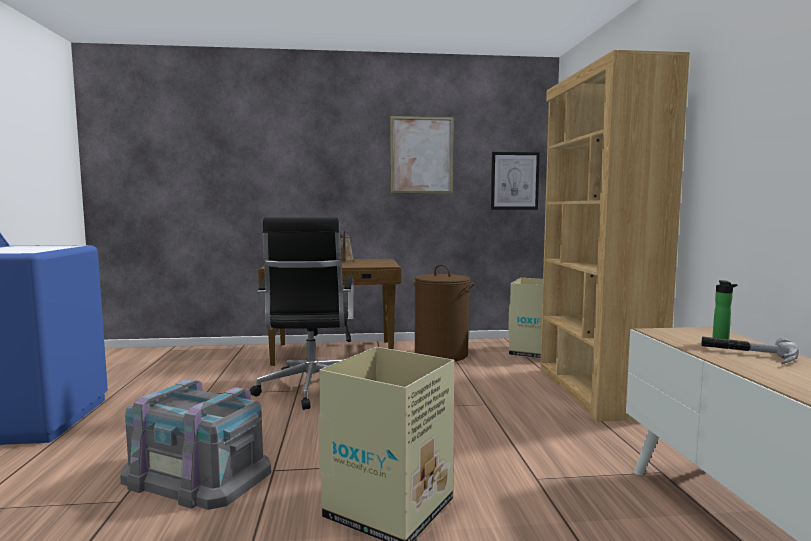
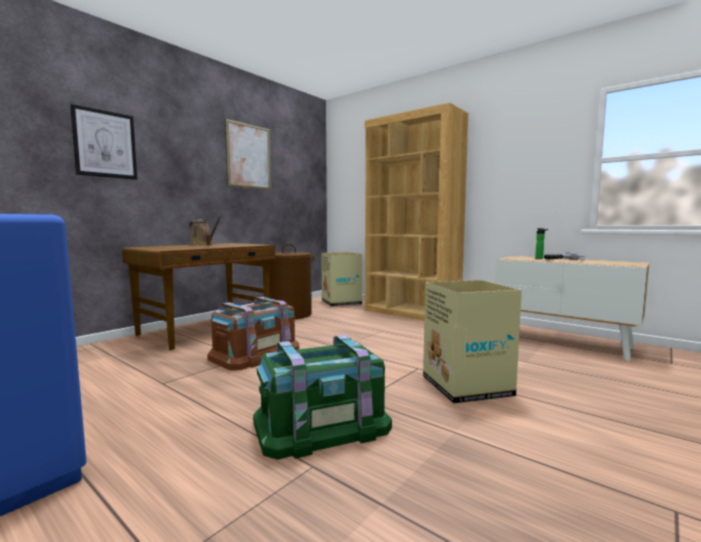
camera: 45 degrees left, 0 degrees up
(196, 475) = (322, 425): grey storage box -> green storage box
(311, 390) = (255, 354): black office chair -> brown storage box
(514, 181) = (306, 183): picture -> picture (105, 144)

